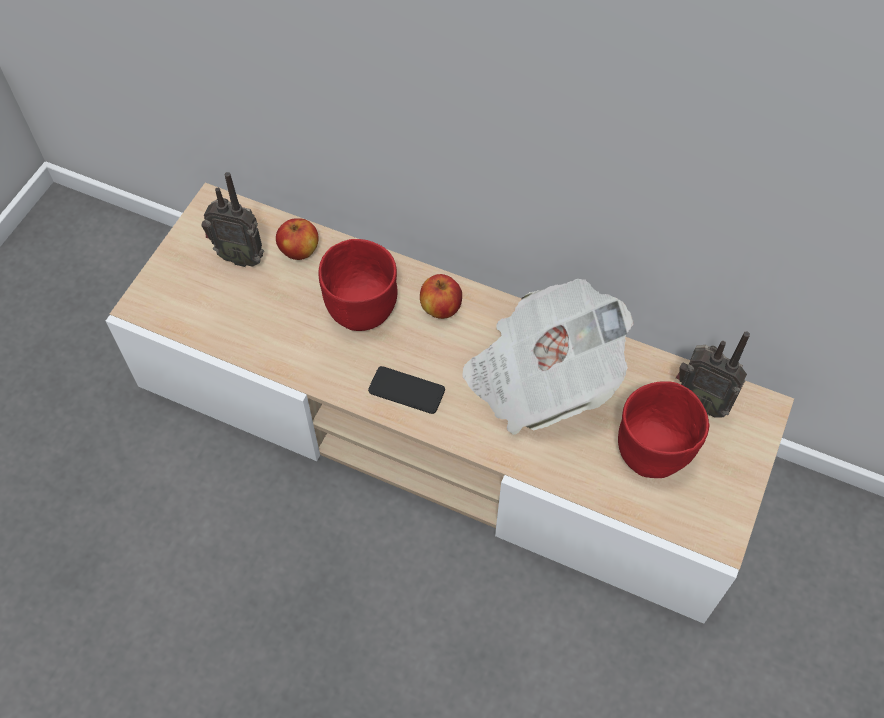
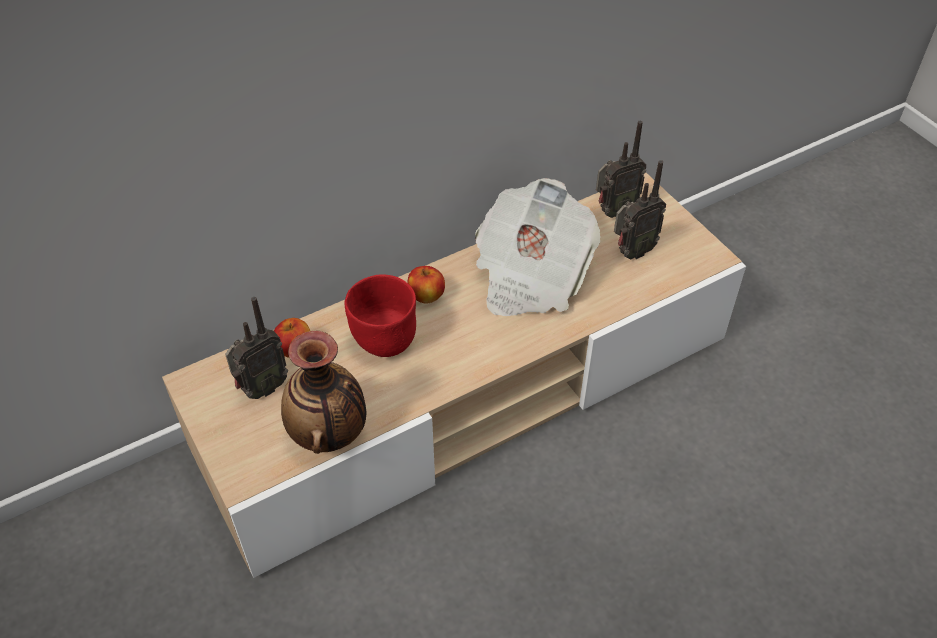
camera: 55 degrees left, 10 degrees down
(229, 335) = (329, 433): none -> vase
(406, 390) = (478, 351): phone -> none
(654, 451) = (631, 252): red bowl -> radio

